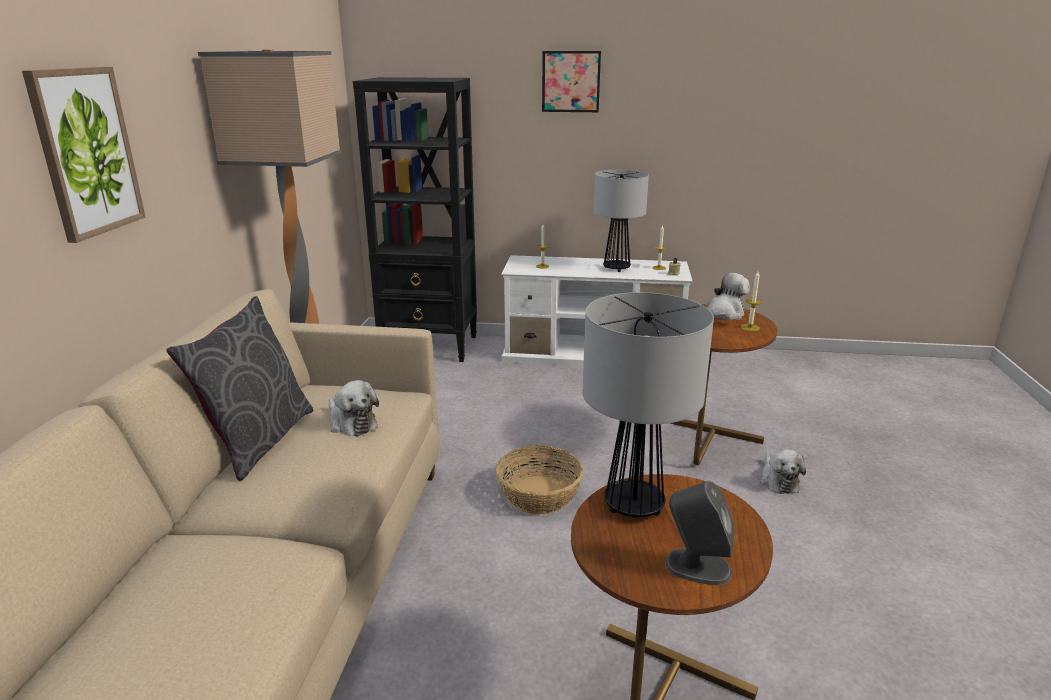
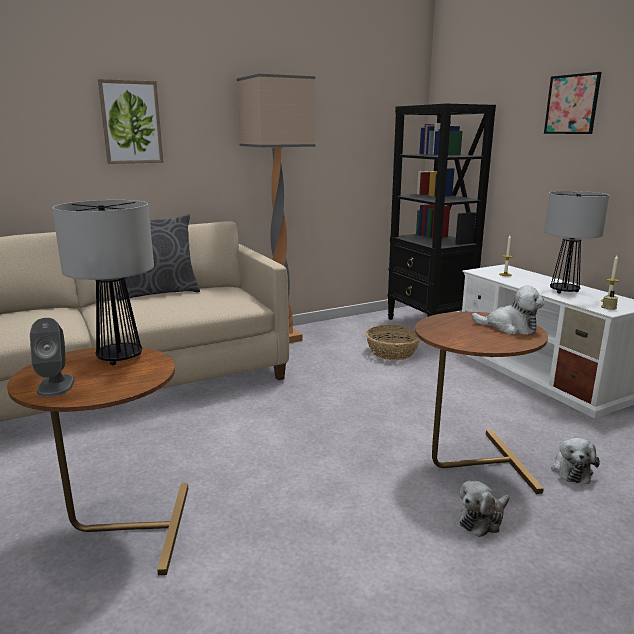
camera: 55 degrees right, 5 degrees down
(351, 423) = (196, 301): plush toy -> plush toy (571, 469)
(539, 495) = (307, 417): basket -> basket (392, 352)
(750, 327) = (499, 341): candle -> none

